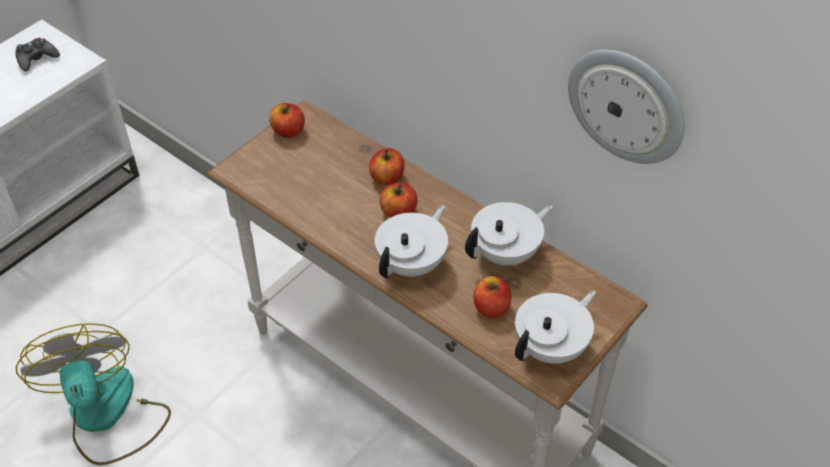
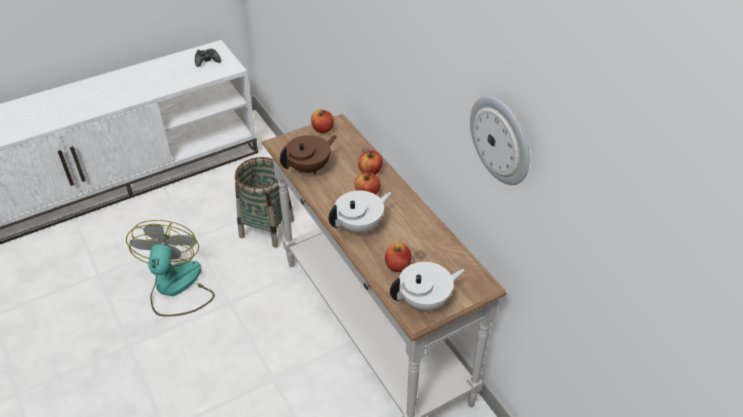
camera: 20 degrees right, 5 degrees down
(203, 286) = (267, 228): none -> basket
(299, 195) = (310, 167): none -> brown teapot
(506, 253) = (425, 235): white teapot -> none

